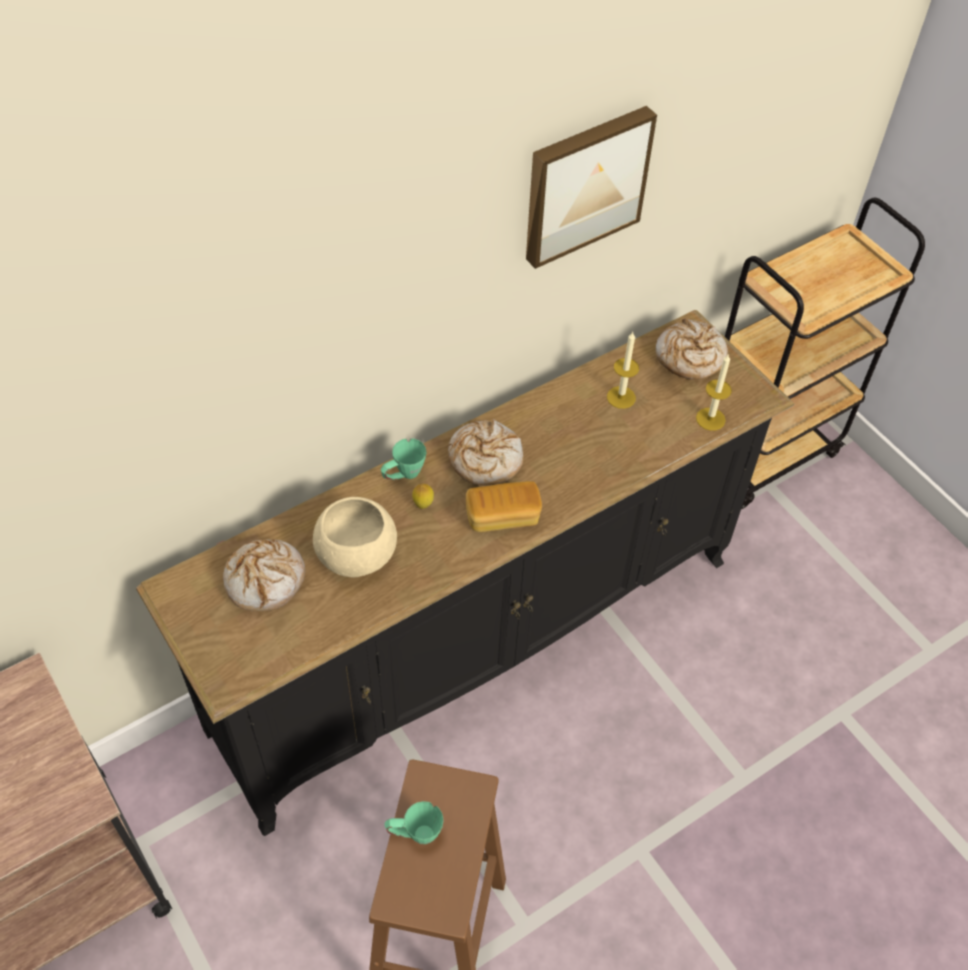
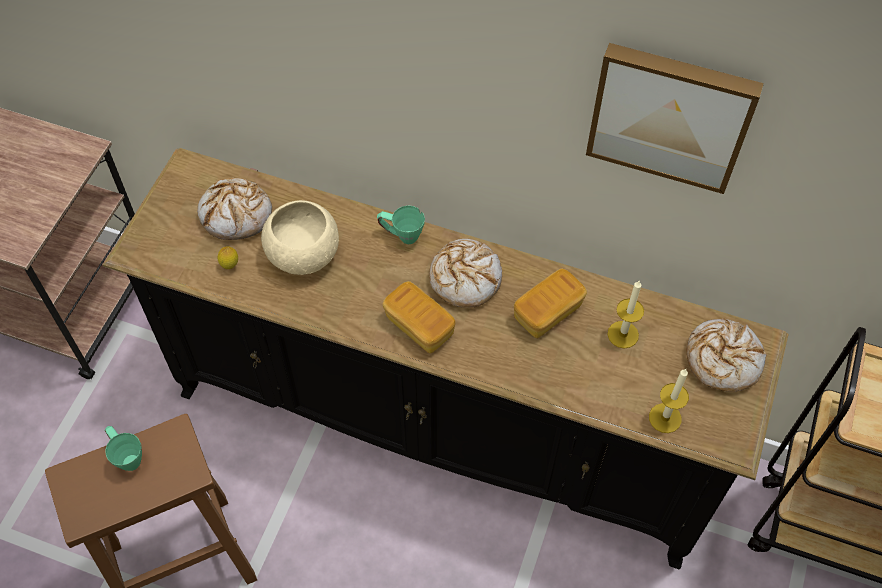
camera: 55 degrees right, 5 degrees up
(423, 504) = (385, 266): lemon -> lemon (230, 265)
(562, 428) = (547, 312): none -> bread

